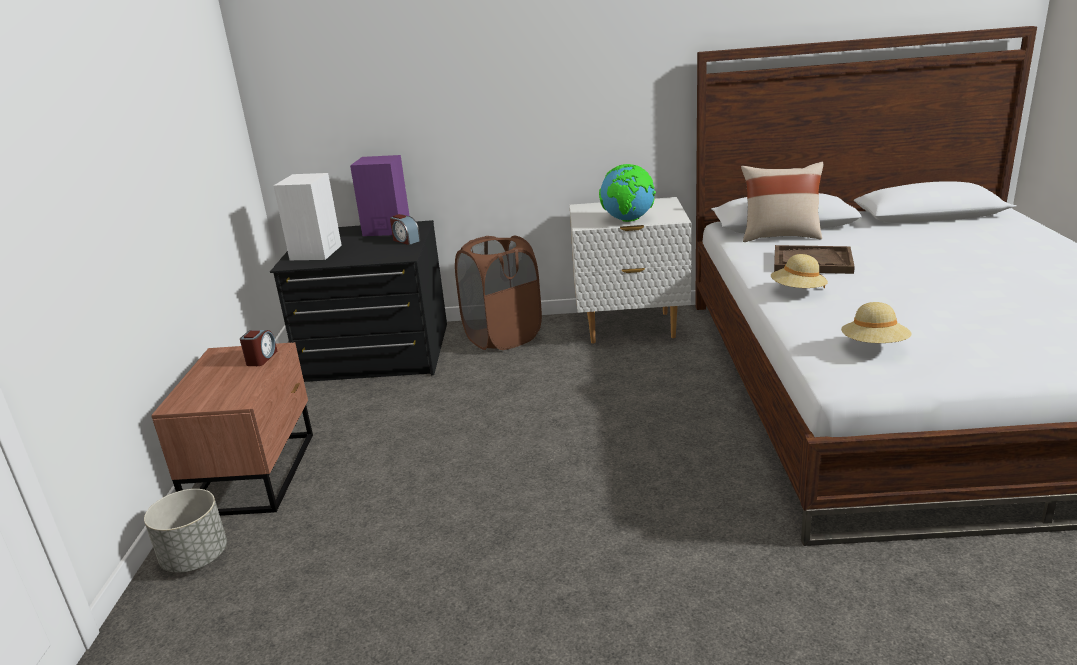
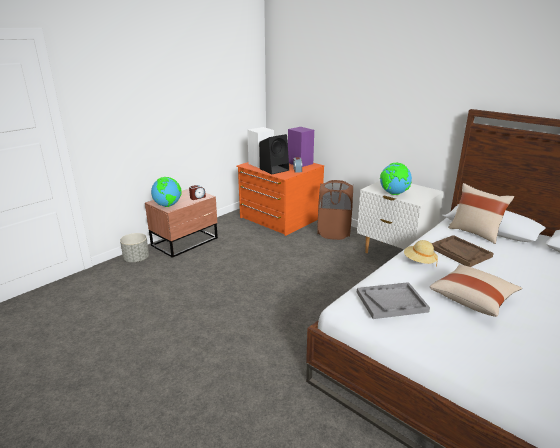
camera: 40 degrees right, 0 degrees up
(225, 397) = (168, 206): none -> globe
(363, 252) = (275, 169): none -> black speaker
(376, 353) = (280, 218): black dresser -> orange dresser
(874, 346) = (391, 302): beige hat -> grey tray
(927, 302) = (473, 299): none -> beige pillow

